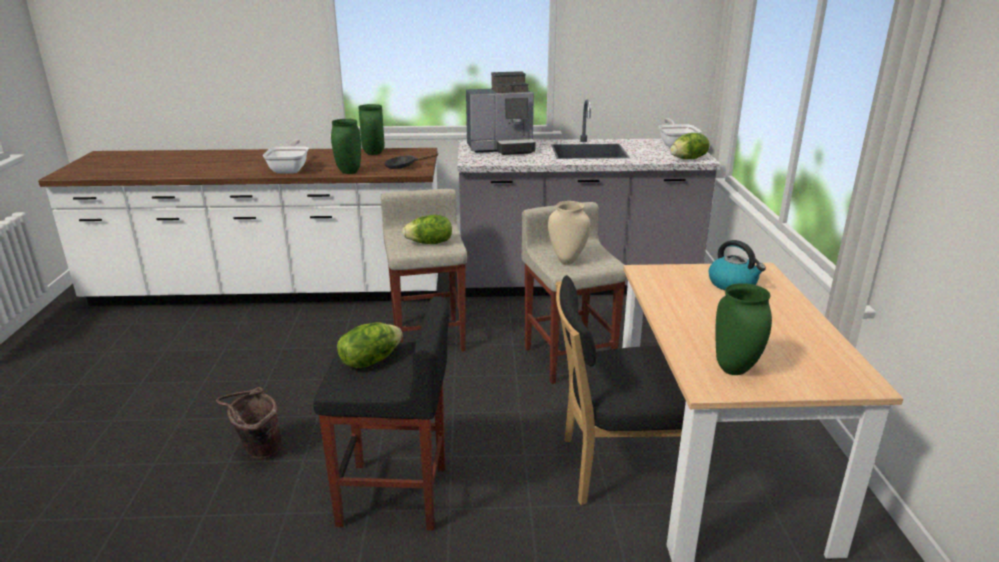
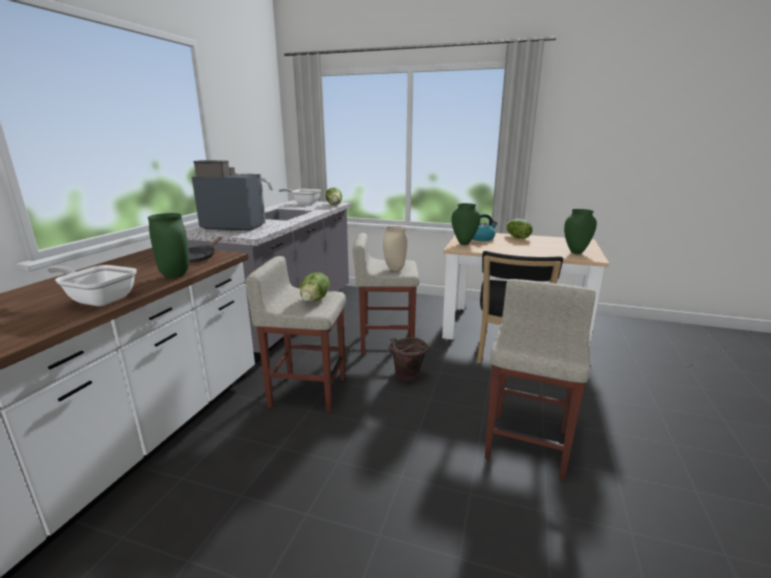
camera: 70 degrees left, 5 degrees down
(257, 452) = (449, 530): brown bucket -> brown bucket (407, 378)
(370, 360) = (530, 341): lettuce -> lettuce (517, 237)
(374, 153) = (126, 263): green vase -> green vase (464, 243)
(395, 496) = (527, 443): black stool -> beige stool
(502, 148) = (232, 226): coffee machine -> coffee machine turned 90 degrees counterclockwise

